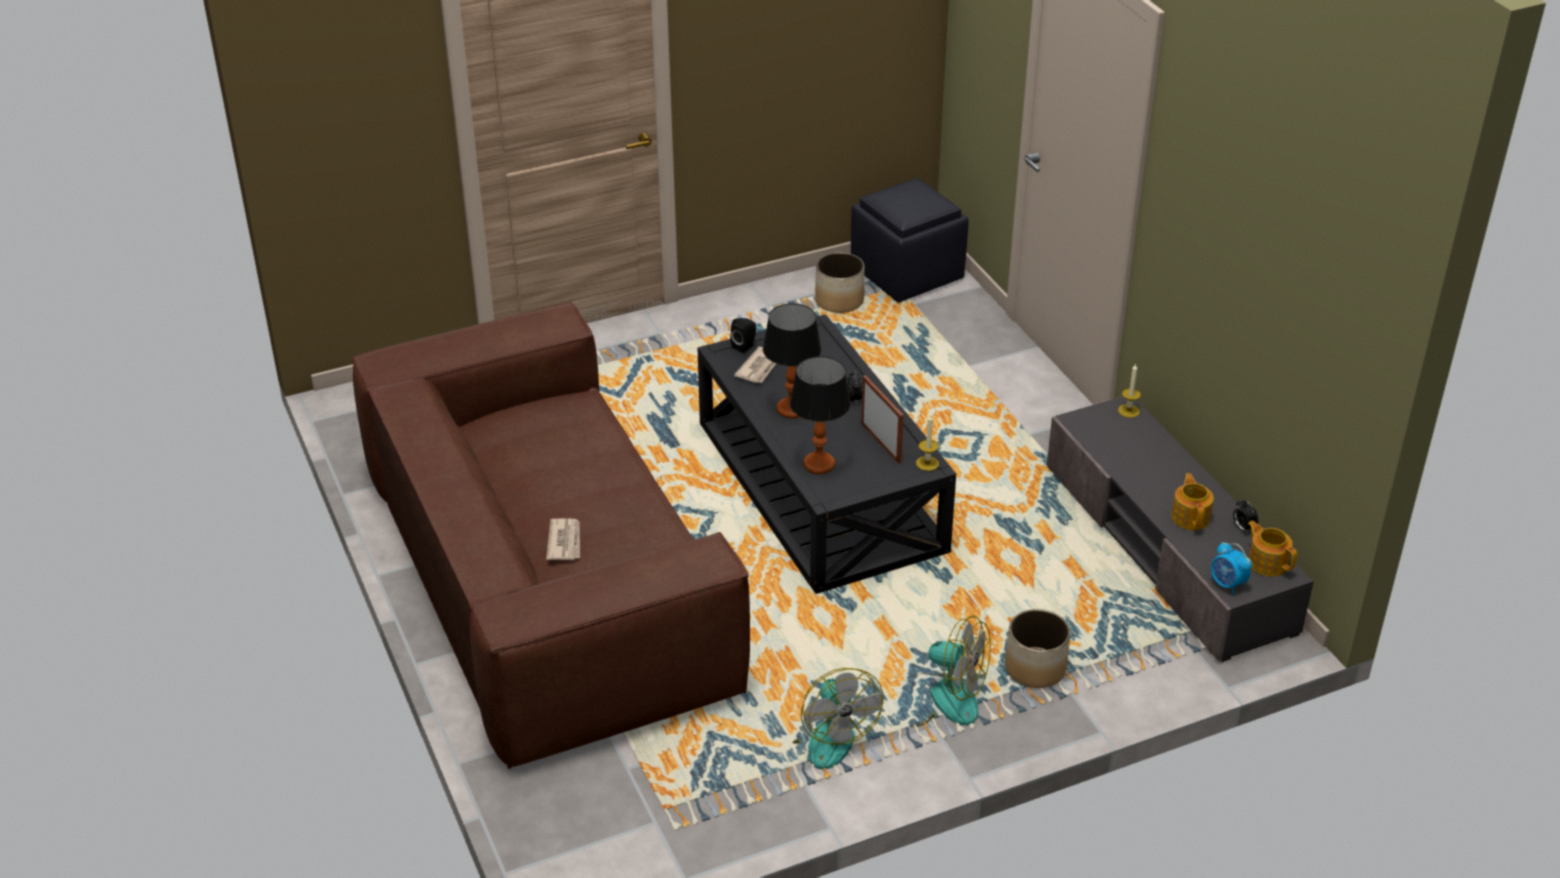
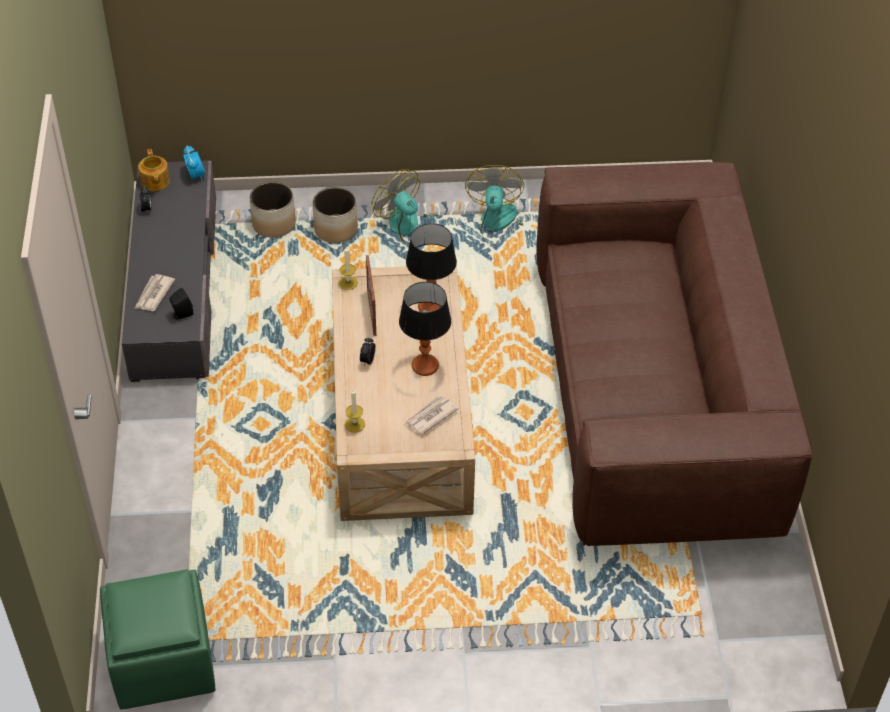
camera: 160 degrees left, 10 degrees up
(565, 541) = (652, 299): newspaper -> newspaper (153, 294)
(745, 346) = (431, 446): black speaker -> black speaker (181, 314)
(818, 487) = (402, 417): black coffee table -> beige coffee table
(840, 301) = (257, 641): planter -> planter (273, 223)
(908, 273) = (162, 661): black ottoman -> green ottoman
(1129, 411) = (138, 327): candle -> candle (355, 424)
(1190, 517) = (174, 227): teapot -> none

